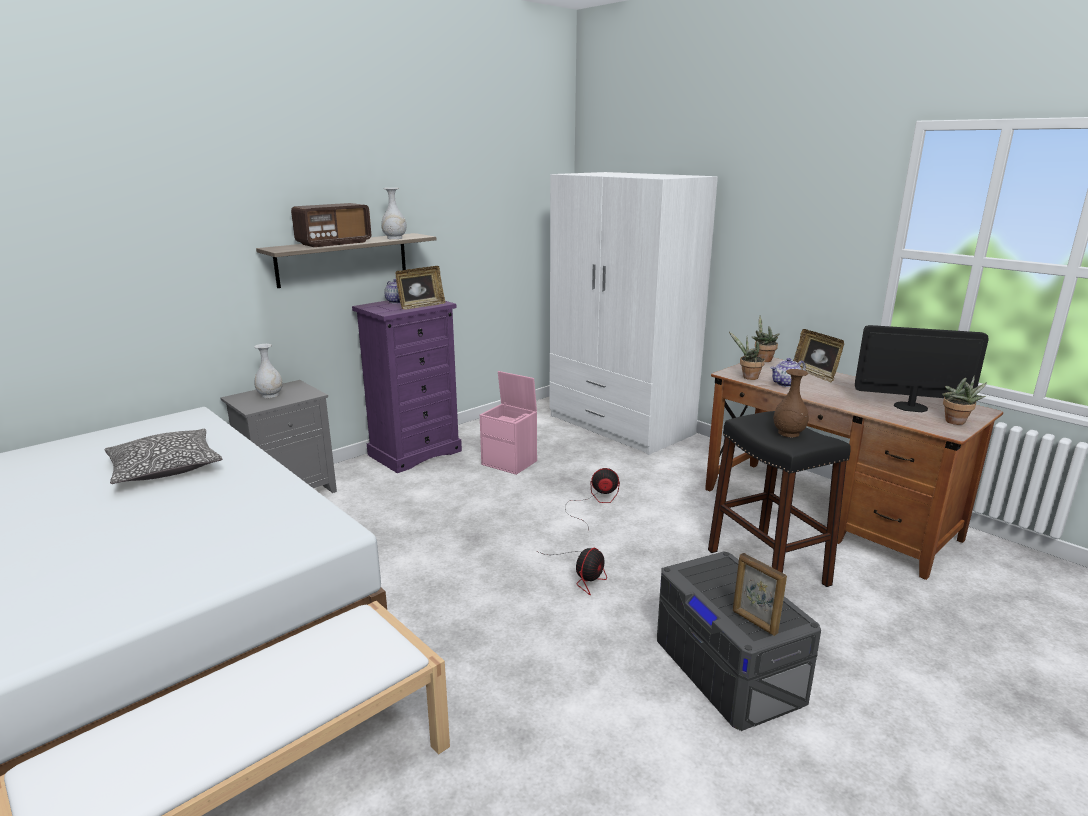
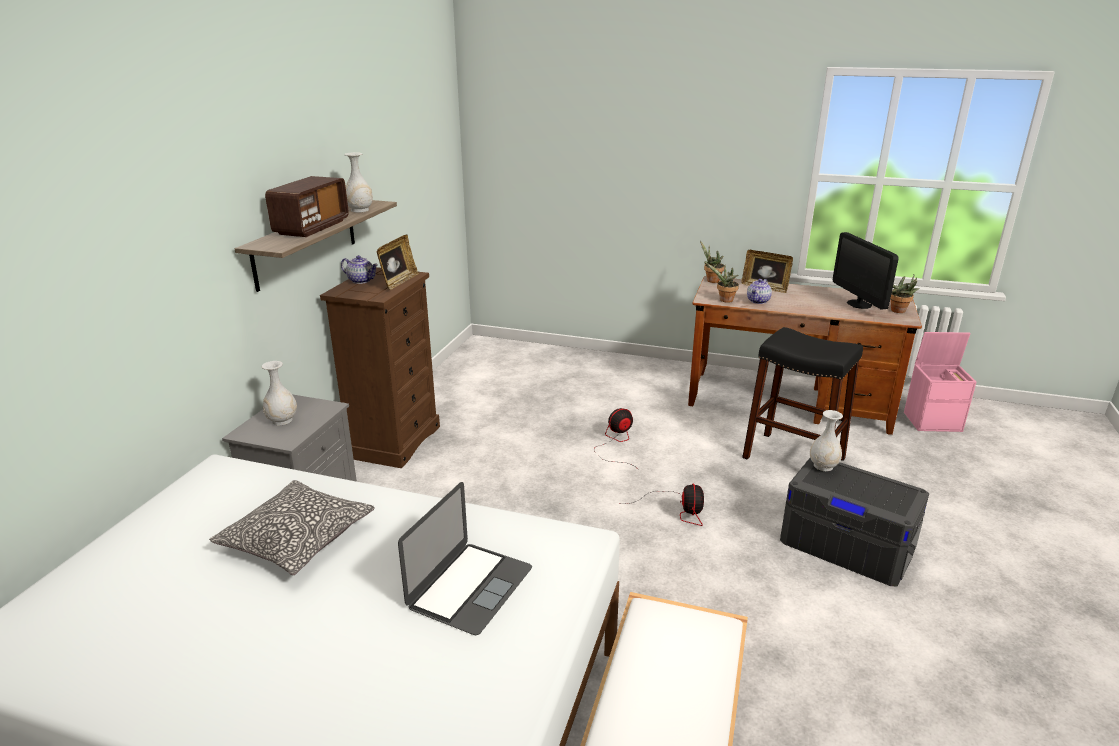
camera: 30 degrees left, 5 degrees up
(210, 534) = (470, 587): none -> laptop
(415, 453) = (394, 441): purple dresser -> brown dresser
(510, 462) = (501, 425): pink storage box -> pink storage box (933, 421)
(620, 425) = (557, 362): white wardrobe -> none
(721, 564) = (823, 466): none -> white vase
(754, 622) = (890, 503): picture frame -> none
(788, 433) = (817, 346): brown vase -> none
(910, 407) = (859, 304): monitor -> monitor turned 90 degrees counterclockwise

